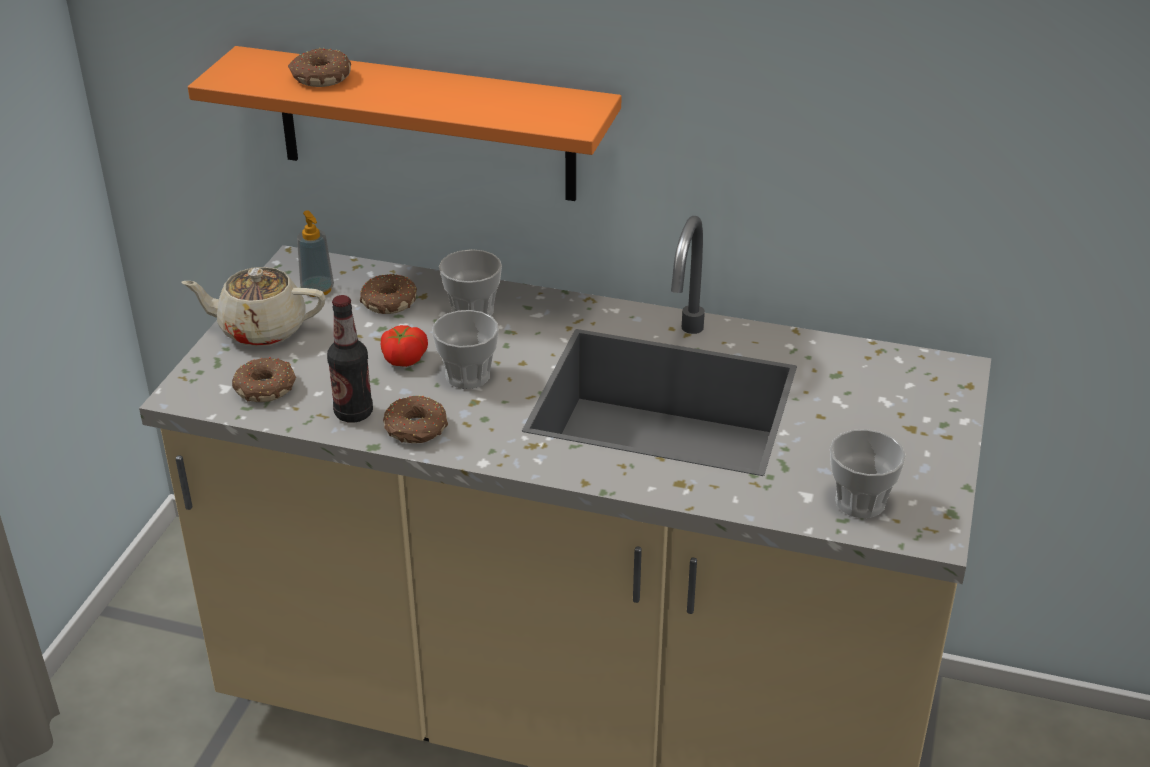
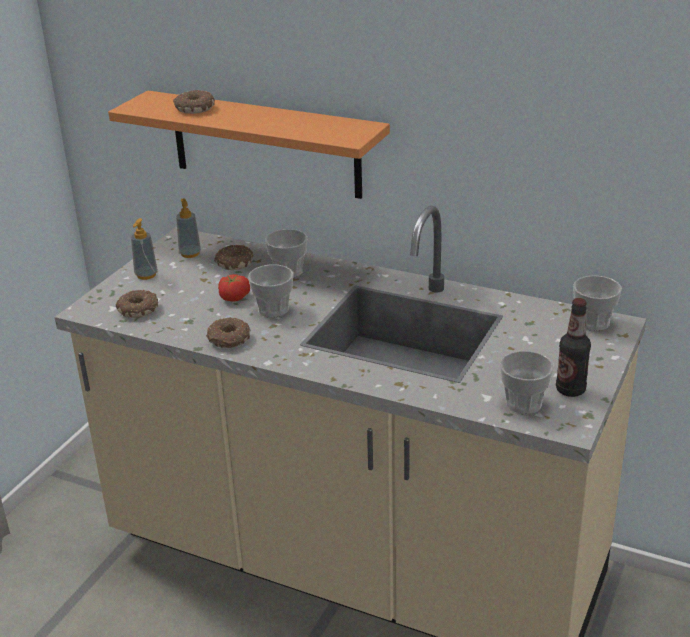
camera: 10 degrees right, 5 degrees down
(261, 329) = (146, 275): beige teapot -> soap dispenser
(353, 413) = (191, 327): bottle -> bottle (570, 390)
(922, 369) = (593, 322): none -> cup

